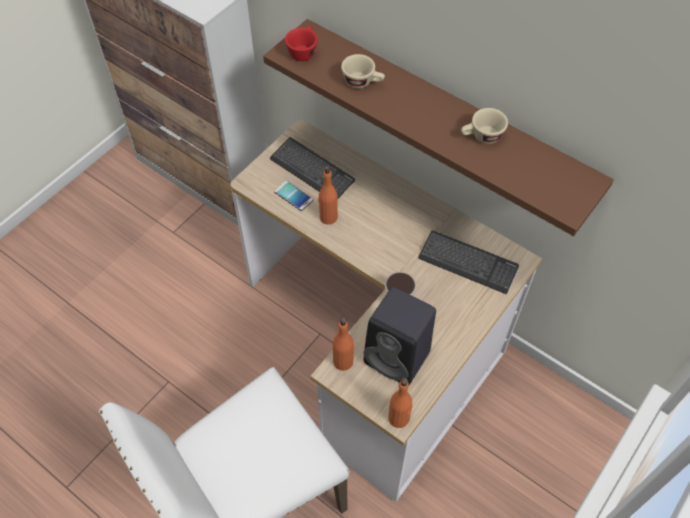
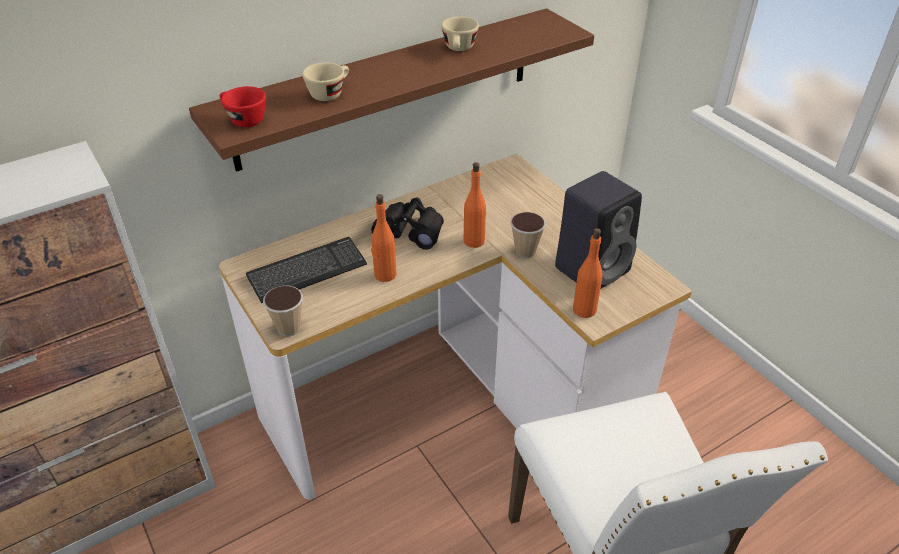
camera: 70 degrees left, 15 degrees down
(251, 183) = (288, 328): none -> cup
(293, 196) = (334, 295): phone -> none
(387, 216) = (411, 231): none -> black binoculars
(399, 418) = (664, 286): orange bottle -> orange bottle (474, 241)
(467, 263) = (500, 195): keyboard -> none

